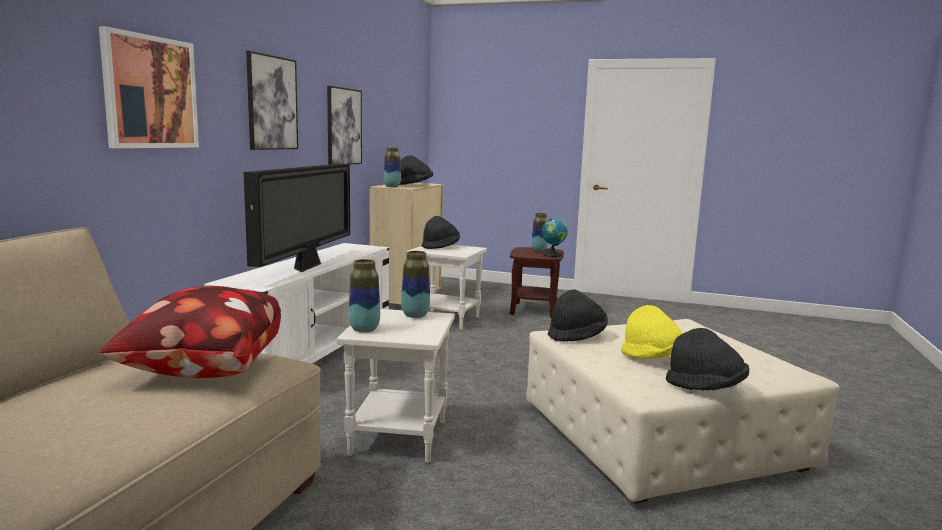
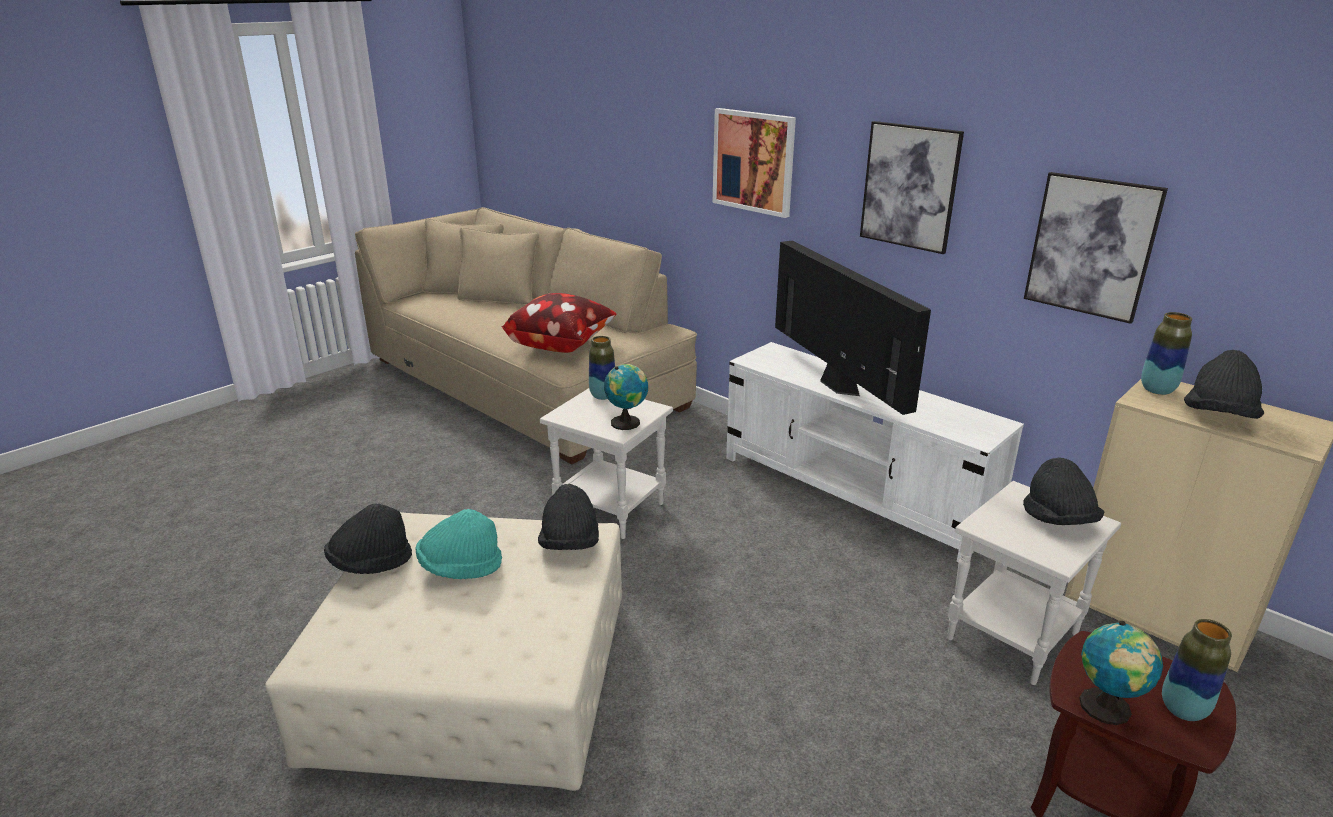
camera: 115 degrees right, 15 degrees up
(307, 266) = (837, 385): television -> television turned 150 degrees counterclockwise
(415, 315) = (627, 422): vase -> globe
(653, 359) = (460, 567): yellow hat -> turquoise hat

